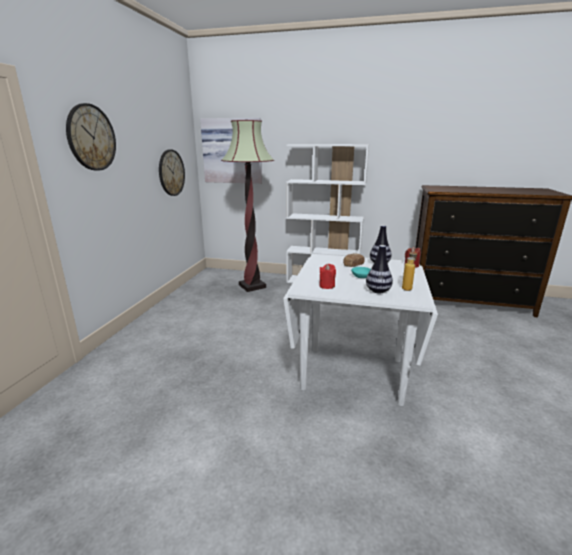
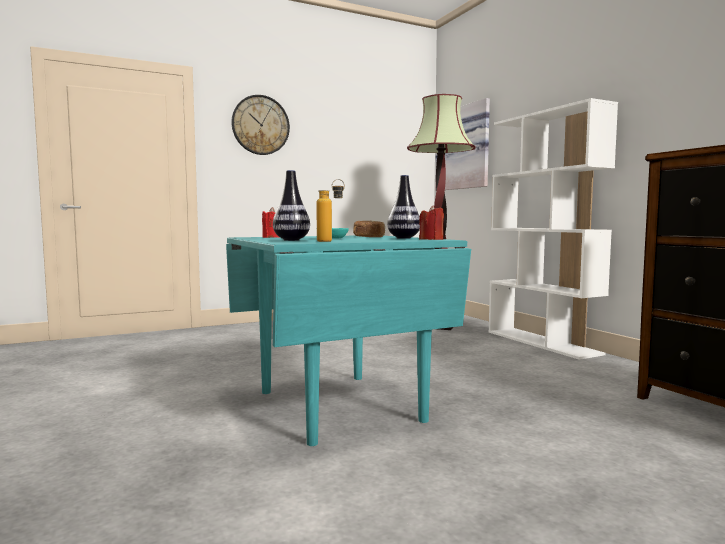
camera: 50 degrees right, 15 degrees down
(171, 173) = (377, 173): wall clock -> none
(353, 374) = (337, 406): white dining table -> turquoise dining table

